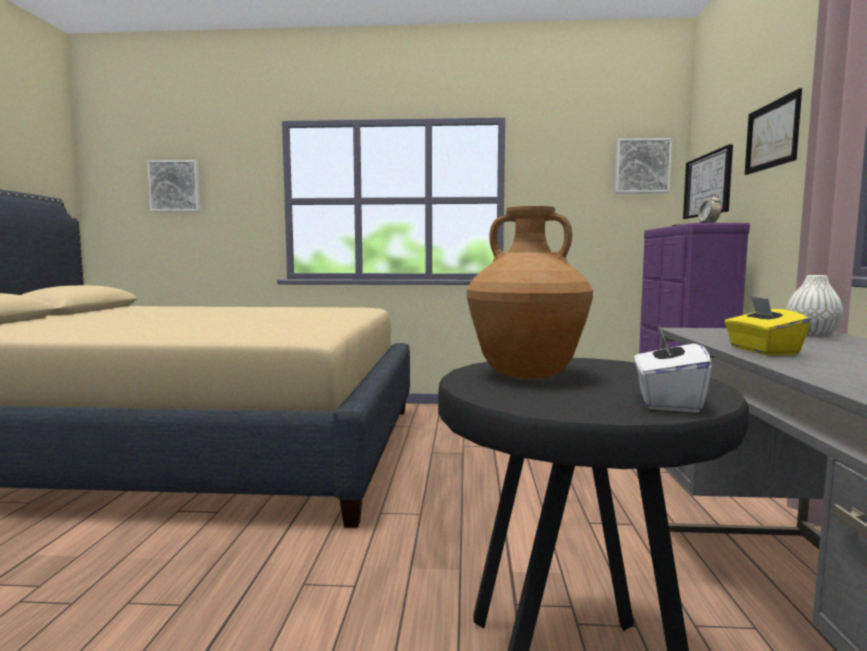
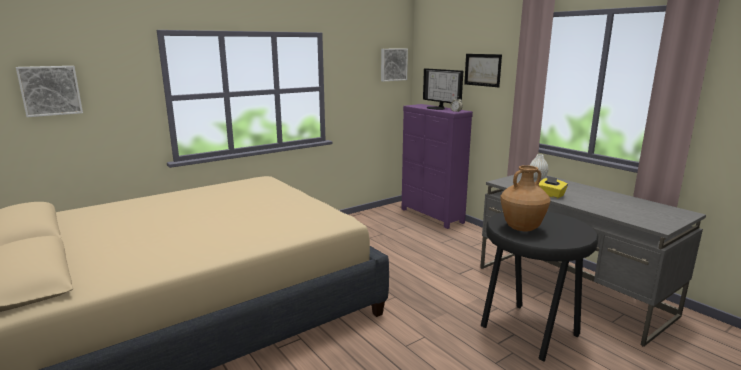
camera: 40 degrees left, 10 degrees up
(667, 402) = (577, 230): white tissue box -> none

